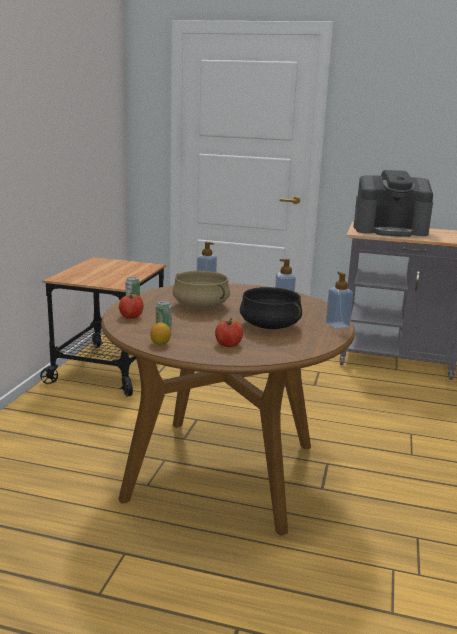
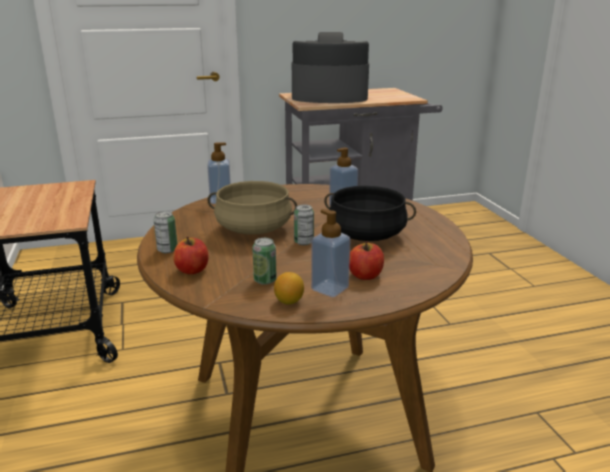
camera: 30 degrees left, 5 degrees up
(220, 319) = (304, 242): none -> can
(337, 325) = (424, 215): soap dispenser -> soap dispenser (330, 289)
(390, 230) = (329, 97): coffee machine -> coffee machine turned 150 degrees counterclockwise

